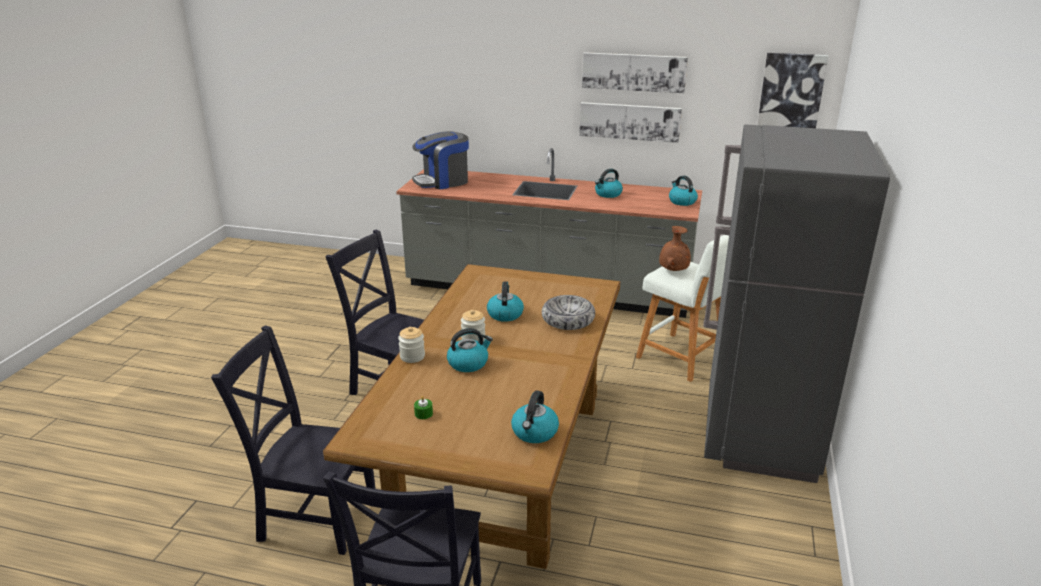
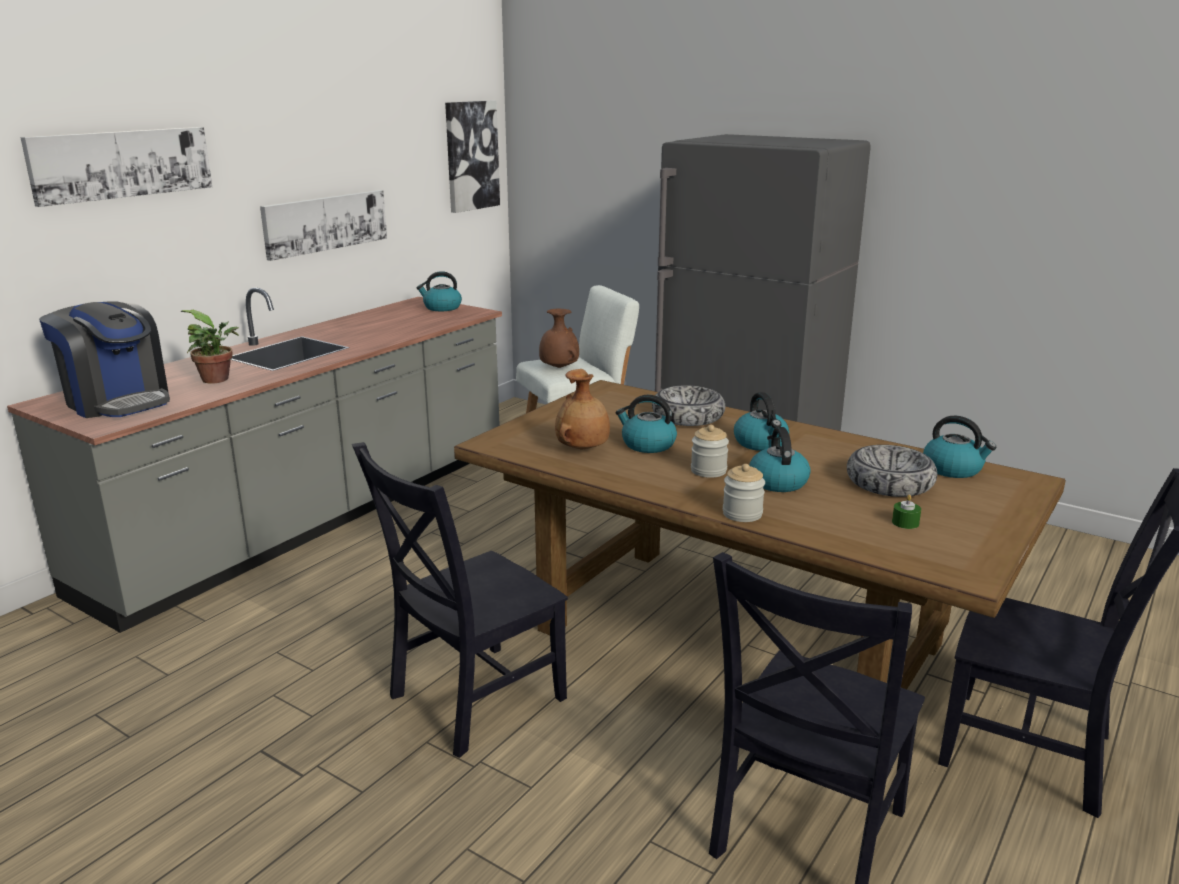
camera: 70 degrees left, 5 degrees down
(442, 181) = (117, 402): coffee machine -> coffee machine turned 45 degrees counterclockwise
(484, 297) = (583, 449): none -> brown vase
(487, 189) = (218, 380): none -> potted plant
(489, 405) = (890, 483): none -> bowl
(608, 194) = (362, 329): kettle -> kettle (761, 443)
(634, 72) = (319, 147): picture -> picture (122, 164)

